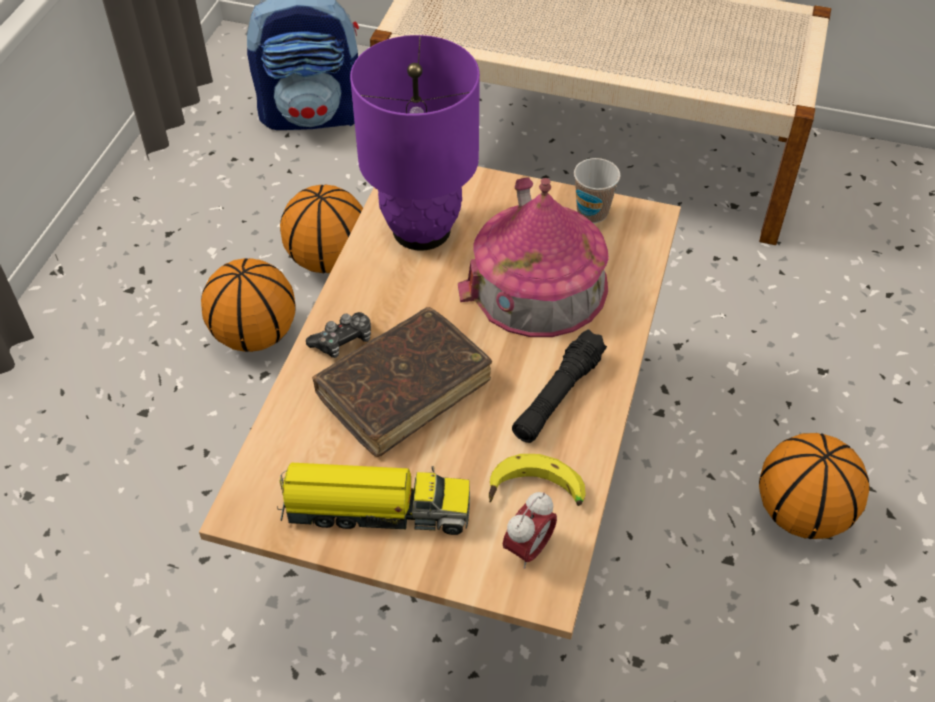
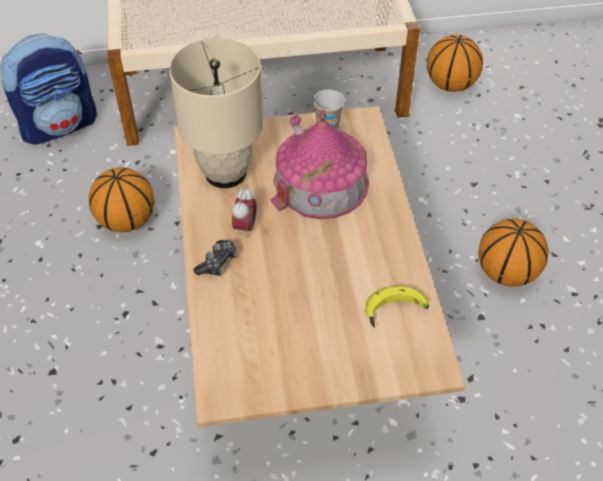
camera: 25 degrees left, 0 degrees up
(254, 335) = (102, 289): basketball -> basketball (450, 85)
(375, 509) = (303, 361): toy truck -> none
(404, 389) = (276, 279): brown book -> none
(422, 229) = (226, 173): purple table lamp -> beige table lamp
(528, 548) = (411, 347): alarm clock -> alarm clock (245, 227)
(558, 396) = (373, 247): black flashlight -> none

